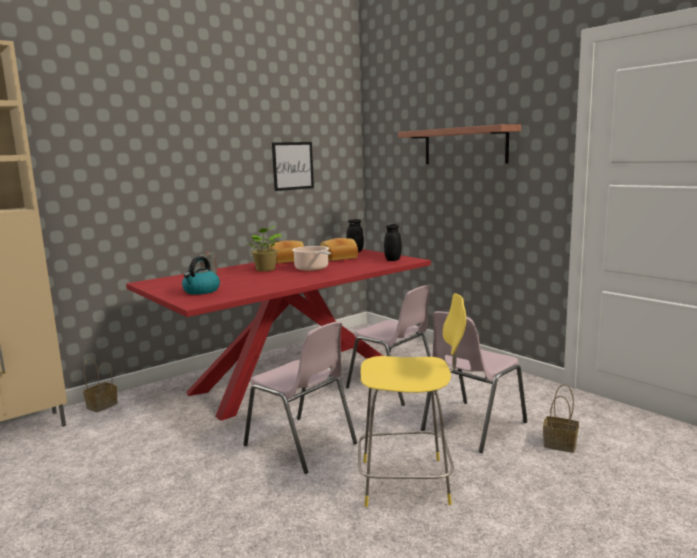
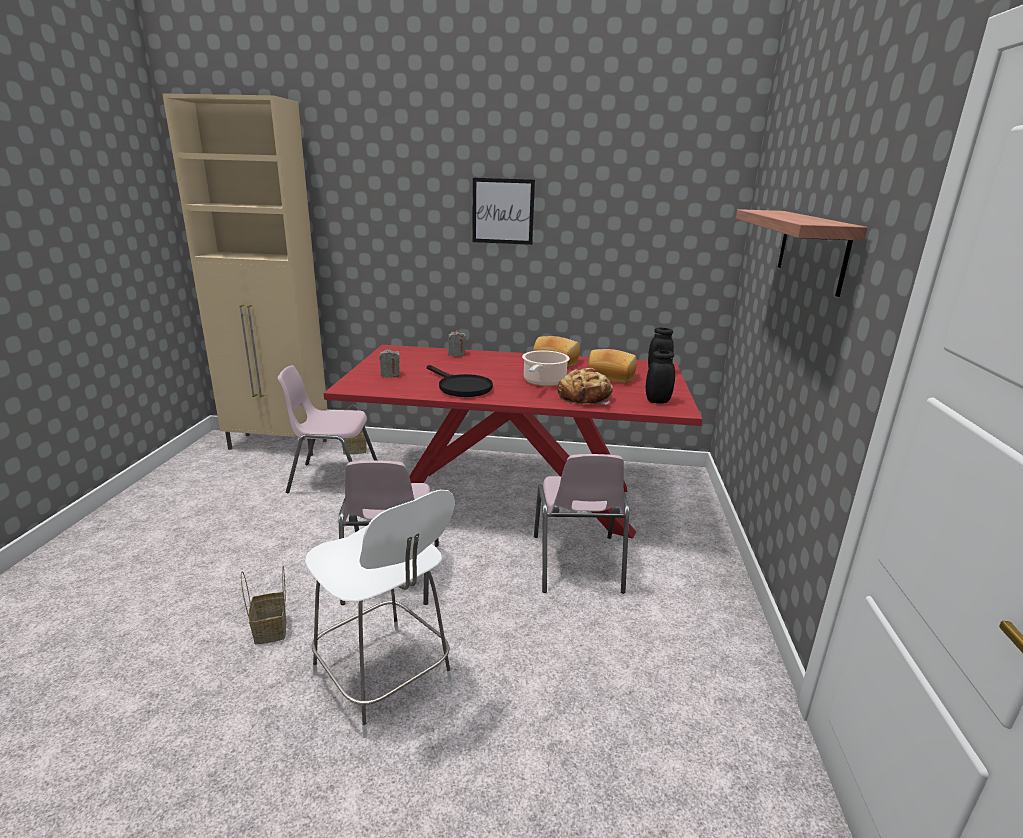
camera: 45 degrees right, 10 degrees up
(201, 291) = (390, 375): kettle -> grey candle
(266, 270) = (505, 367): potted plant -> none
(273, 283) = (460, 387): none -> black frying pan
(293, 166) = (617, 240): picture -> picture (503, 211)
(356, 268) = (585, 397): none -> bread
(409, 482) = (385, 680): yellow stool -> white stool
(472, 426) = (558, 669): pink chair -> pink chair (333, 478)
(561, 444) = (608, 779): basket -> basket (271, 630)

